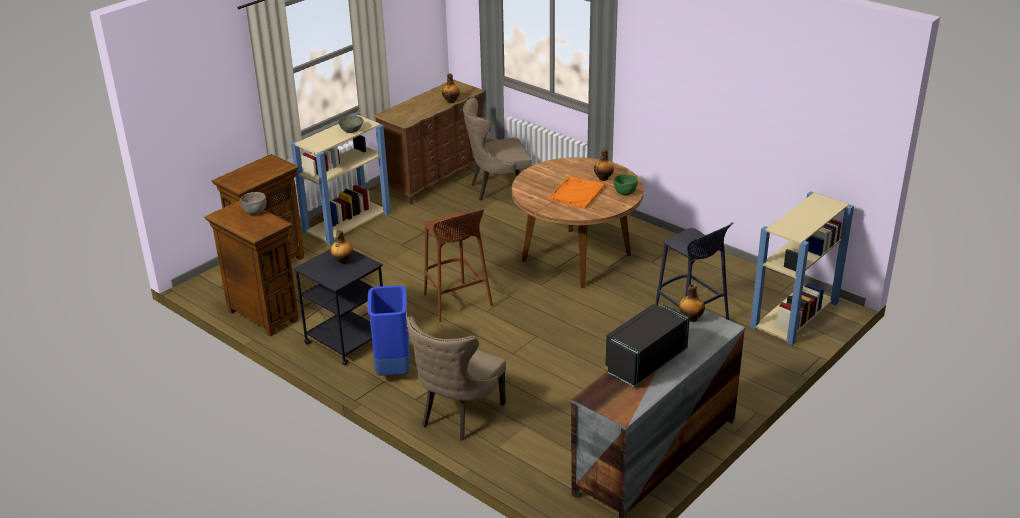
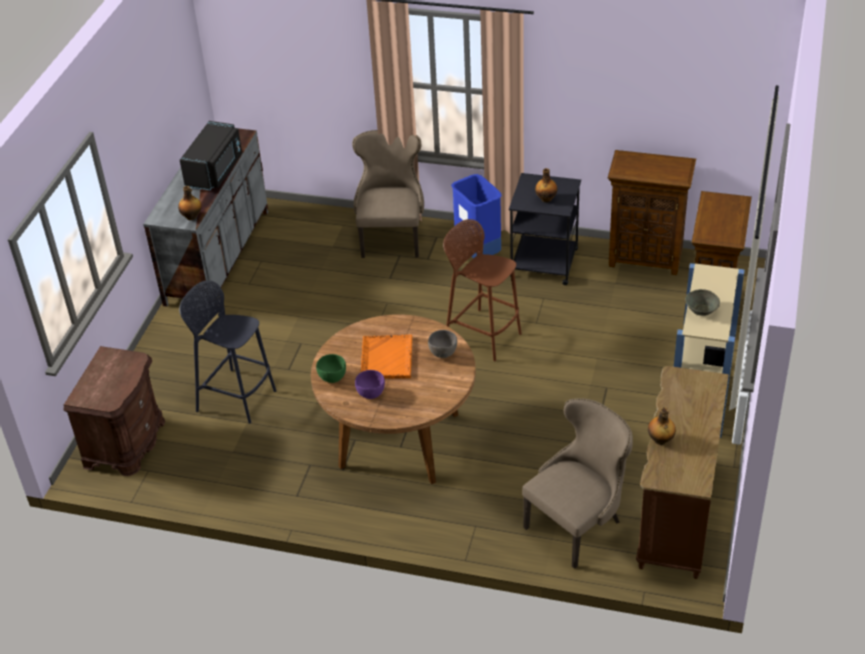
camera: 155 degrees right, 10 degrees up
(255, 212) = (654, 174): grey bowl -> grey bowl (442, 353)
(603, 178) = (370, 394): bottle -> purple bowl
(794, 315) = (128, 442): beige bookcase -> brown nightstand

